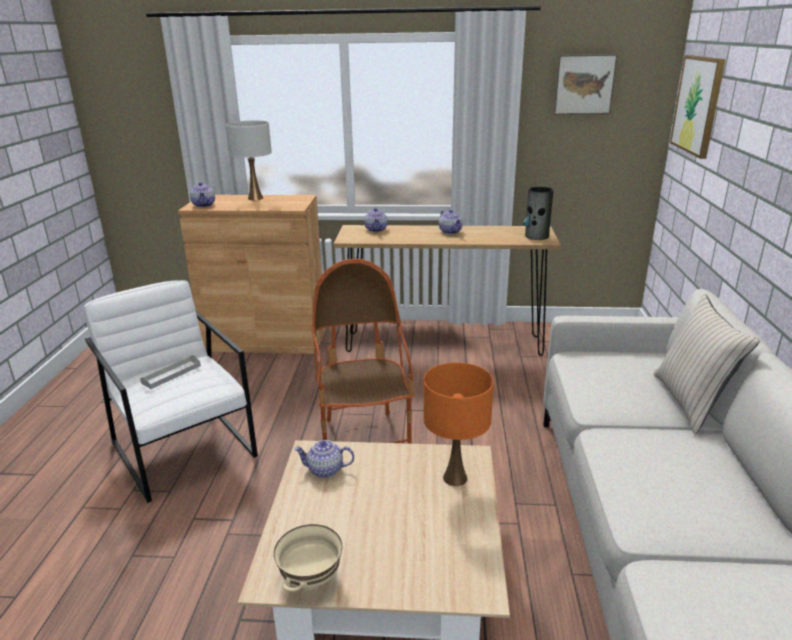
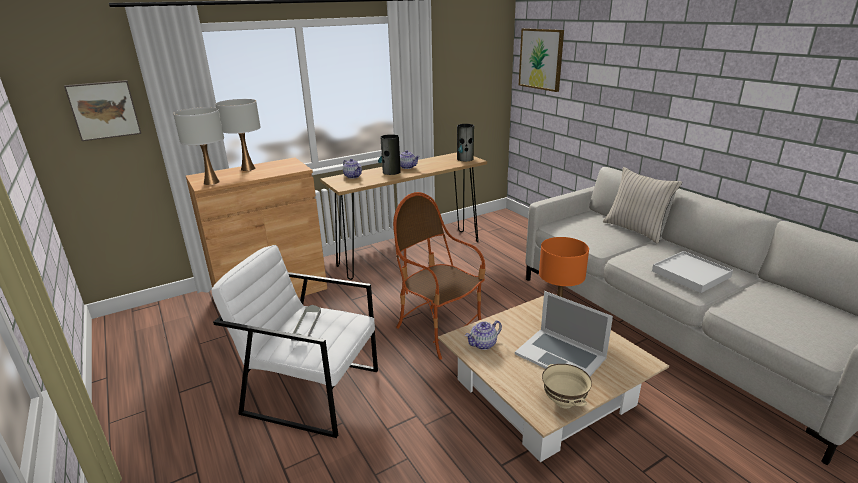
camera: 35 degrees left, 0 degrees up
(204, 205) = (211, 182): teapot -> white table lamp
(387, 526) = (560, 355): none -> laptop
(422, 233) = (391, 172): none -> vase
(583, 84) = (464, 50): picture -> picture (104, 110)
(673, 498) = (691, 274): none -> white tray

